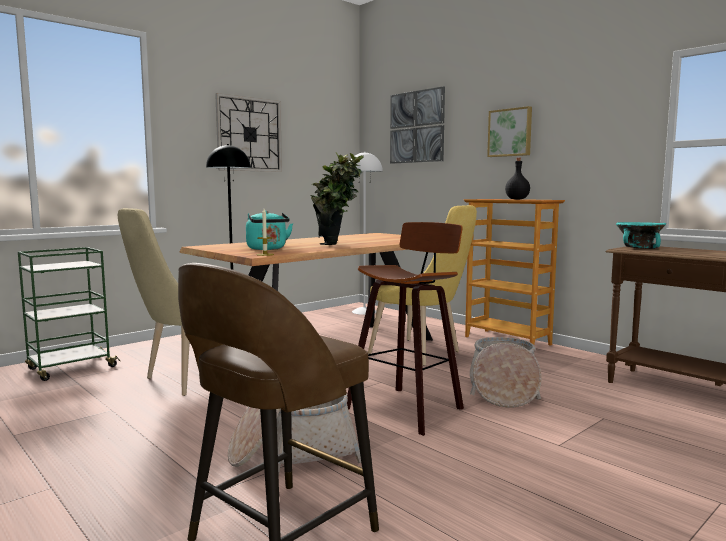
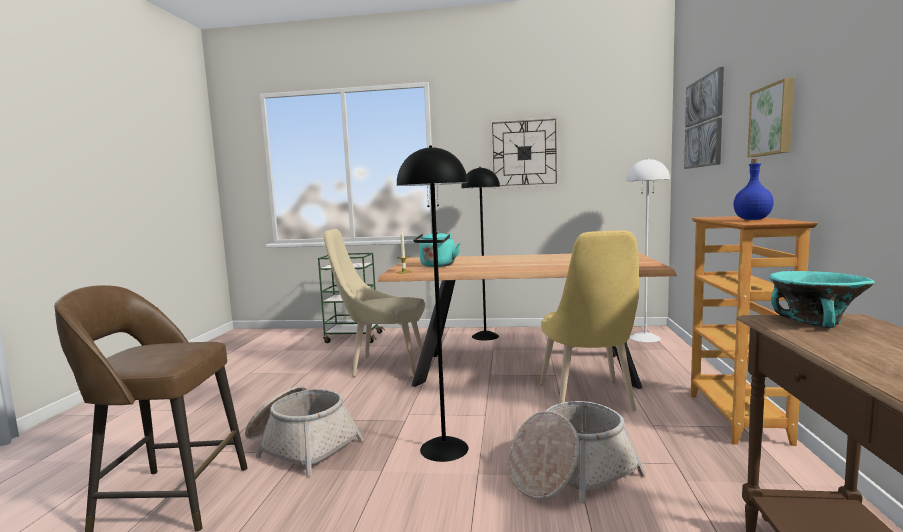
camera: 50 degrees right, 0 degrees up
(337, 246) = (498, 268): potted plant -> none
(408, 408) = (444, 449): stool -> black floor lamp
(516, 199) = (751, 219): black bottle -> blue bottle

